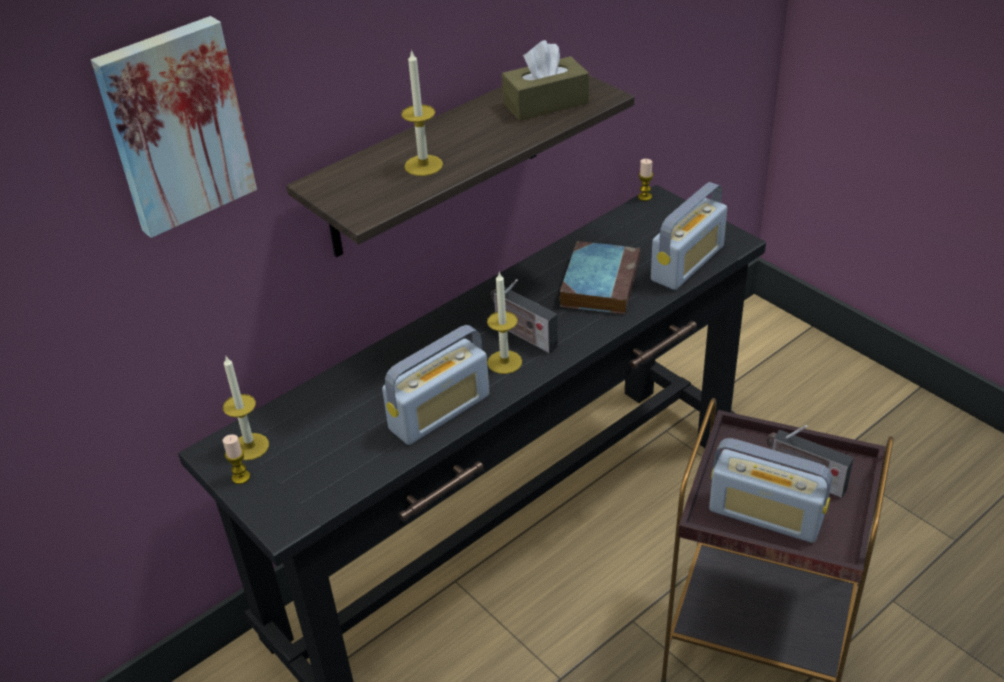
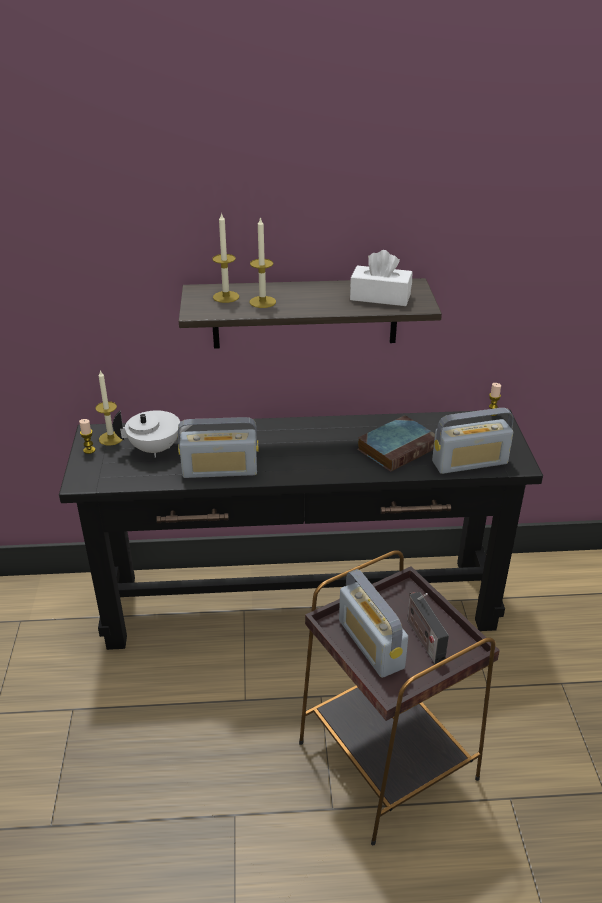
camera: 35 degrees right, 5 degrees down
(175, 126) = (109, 217): picture -> none
(328, 428) = (156, 449): none -> white teapot
(504, 362) = (287, 462): candle -> candle (226, 297)
(522, 335) = (315, 453): radio -> none
(545, 103) = (380, 297): brown tissue box -> white tissue box

